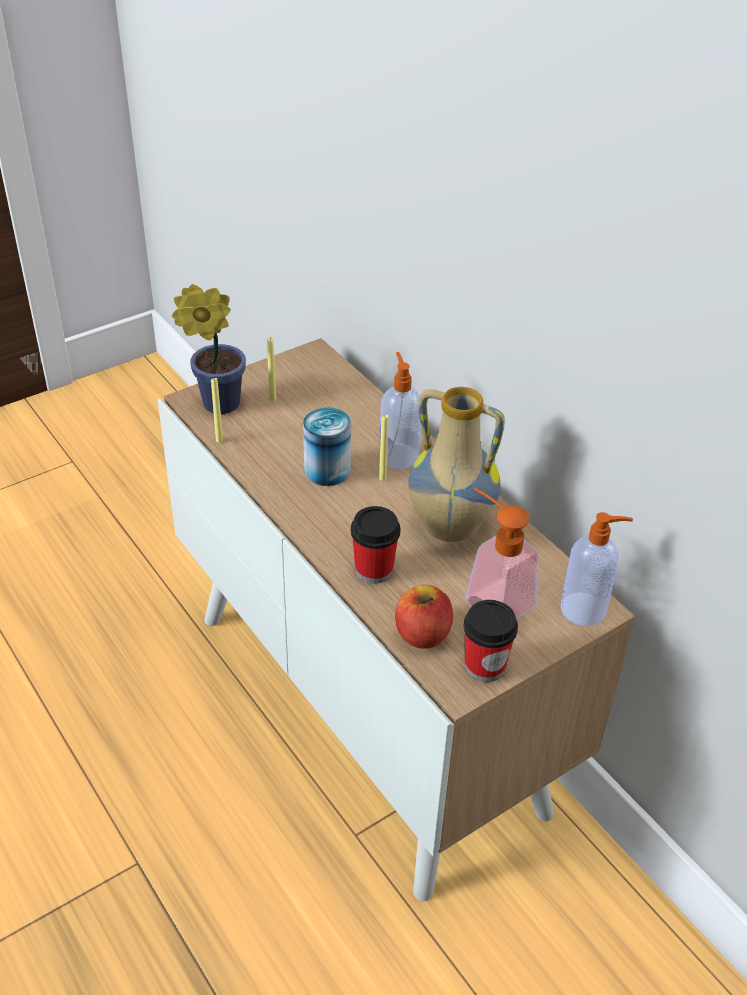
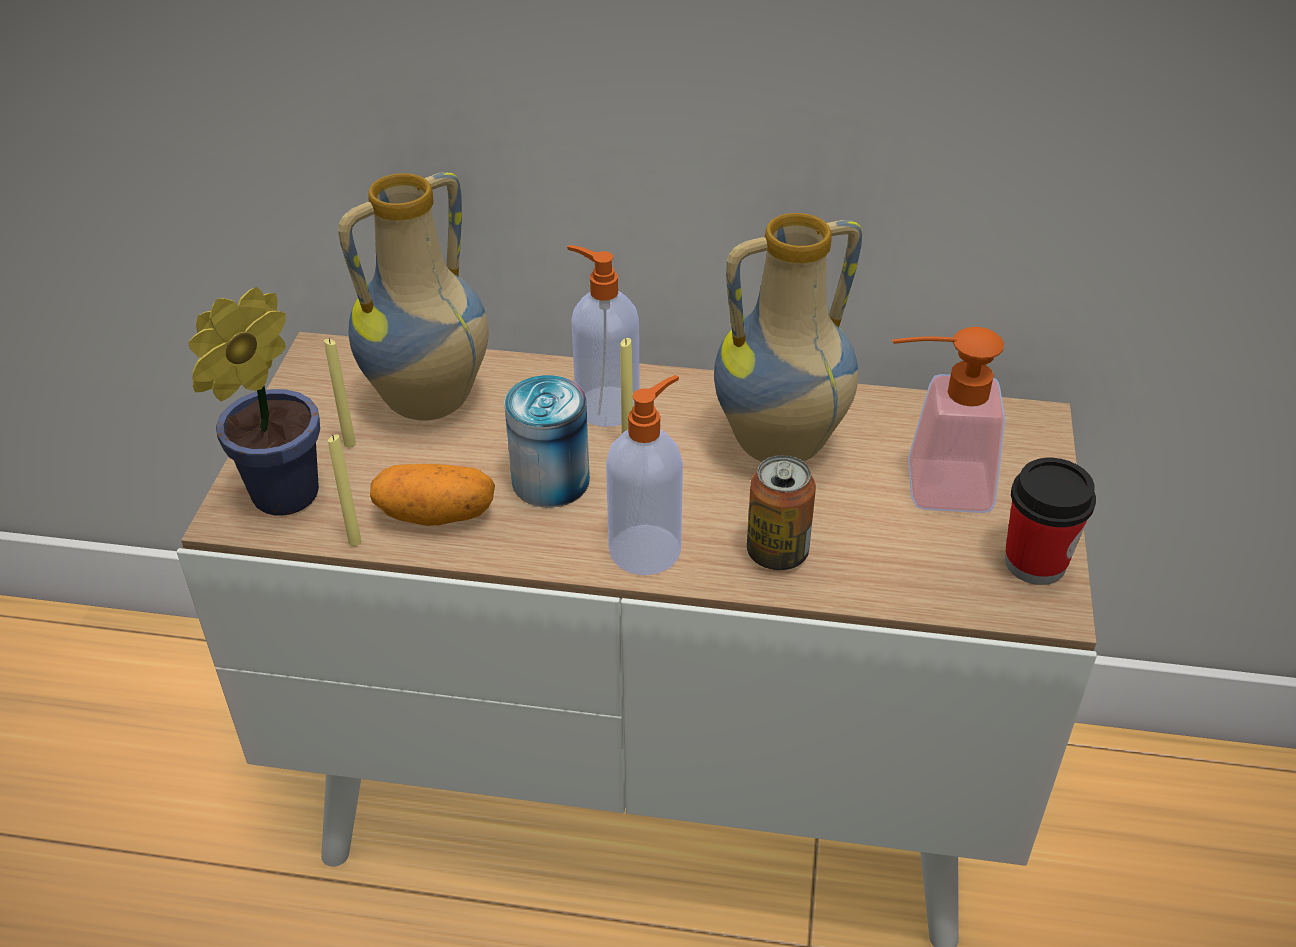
camera: 45 degrees left, 0 degrees up
(263, 451) = (436, 514): none -> potato
(327, 404) = (430, 403): none -> vase
(374, 570) = (777, 552): cup -> can
(422, 634) = (931, 581): apple -> none
(585, 609) = (1024, 430): soap dispenser -> soap dispenser (647, 548)

